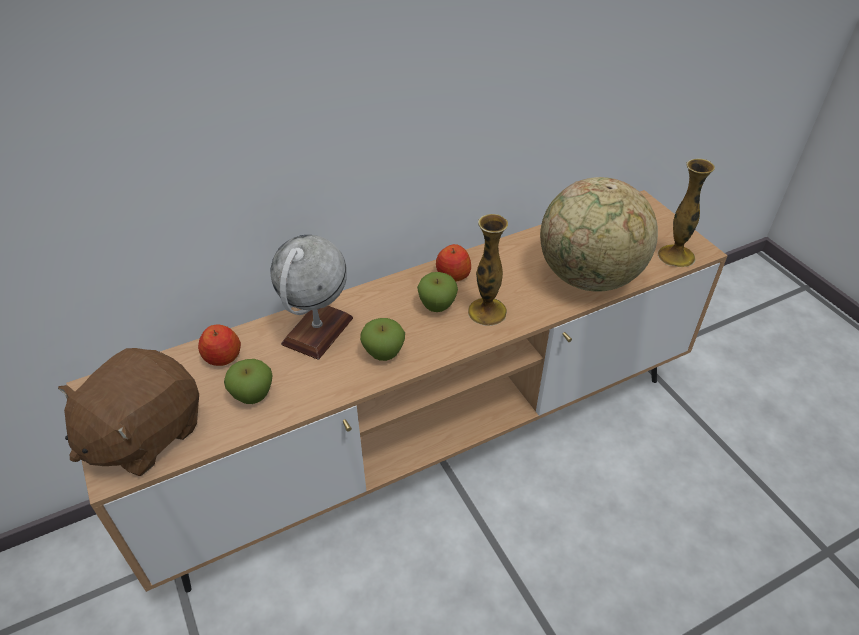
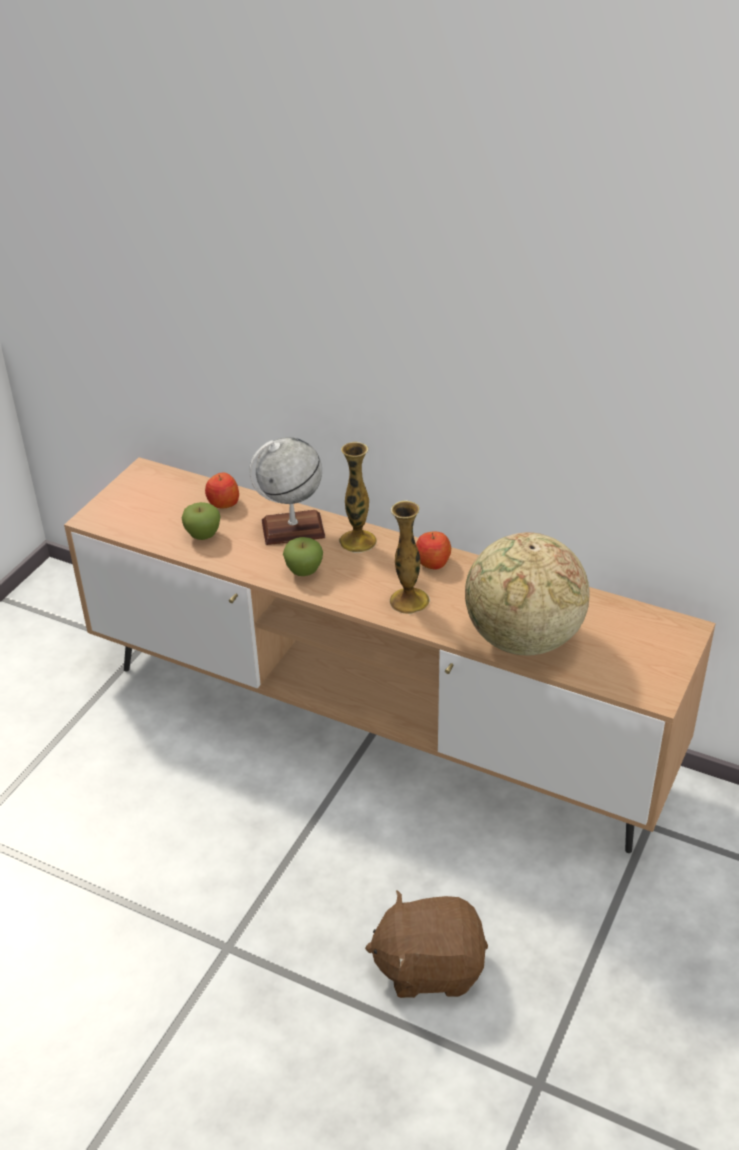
camera: 55 degrees right, 5 degrees down
(143, 434) = (129, 511): brown plush toy -> brown plush toy (429, 966)
(437, 306) = (385, 572): apple -> none
(676, 256) = (625, 683): vase -> vase (358, 541)

